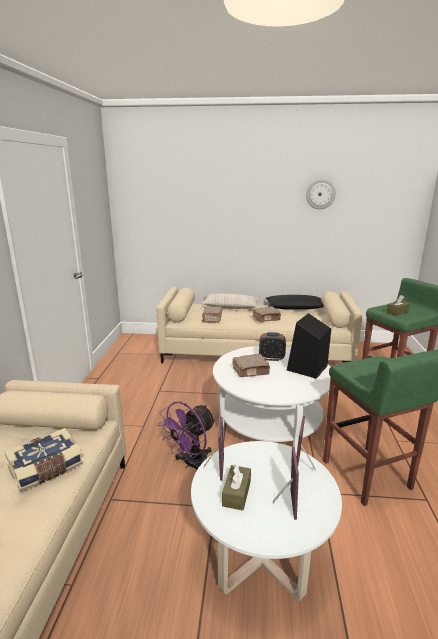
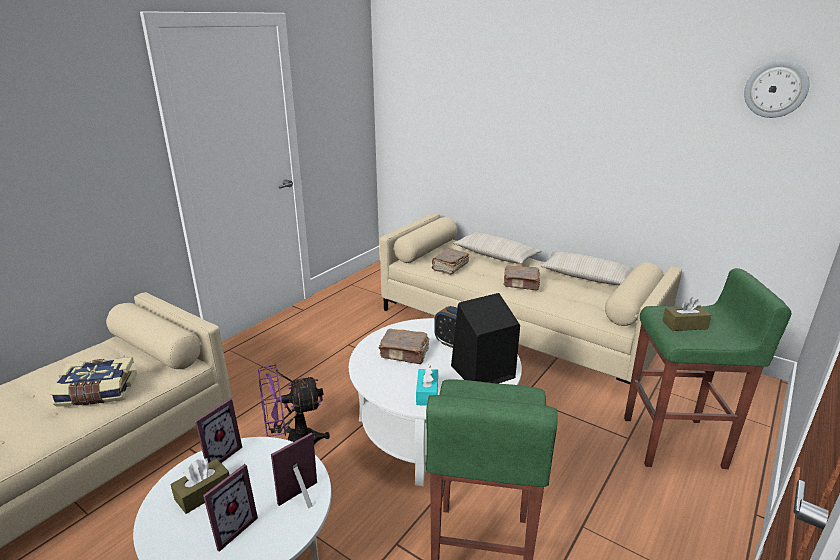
camera: 30 degrees right, 5 degrees up
(293, 388) = (427, 393): none -> turquoise tissue box
(294, 308) = (587, 277): black pillow -> beige pillow
(320, 194) = (654, 100): wall clock -> wall clock (776, 89)

